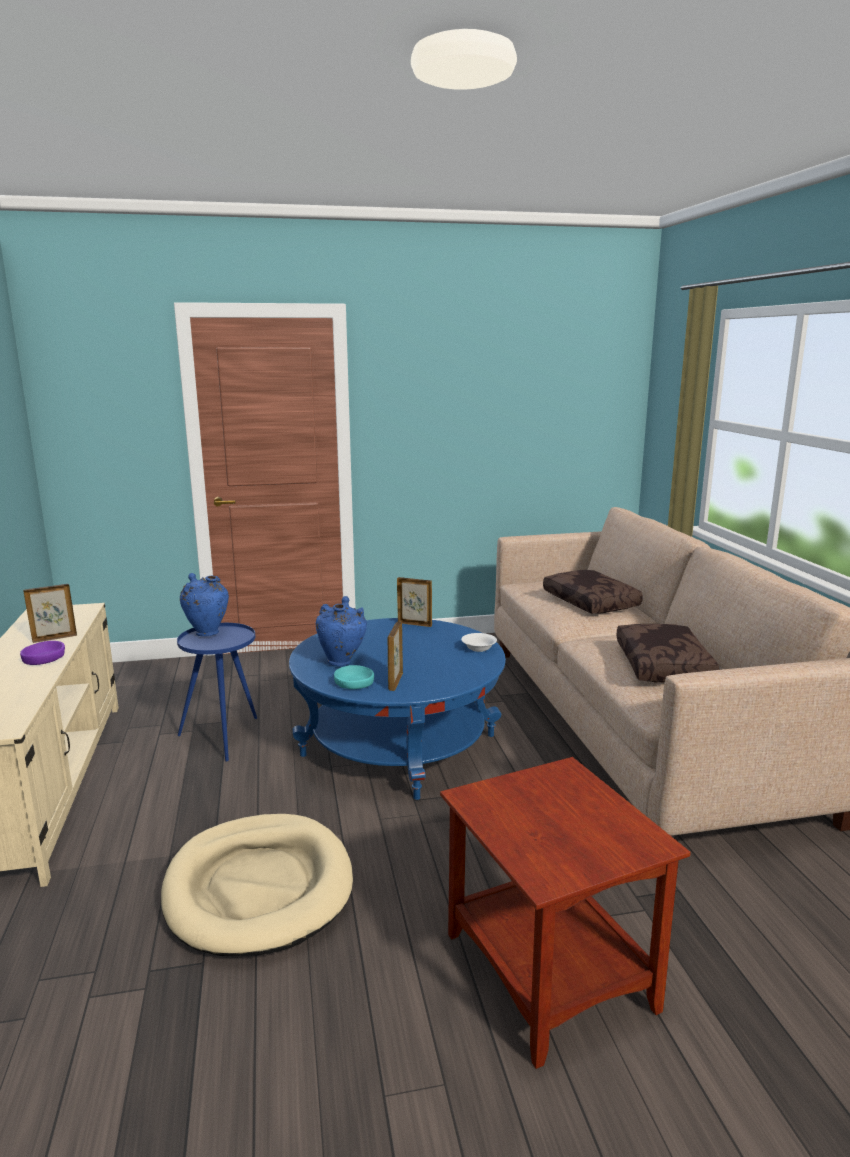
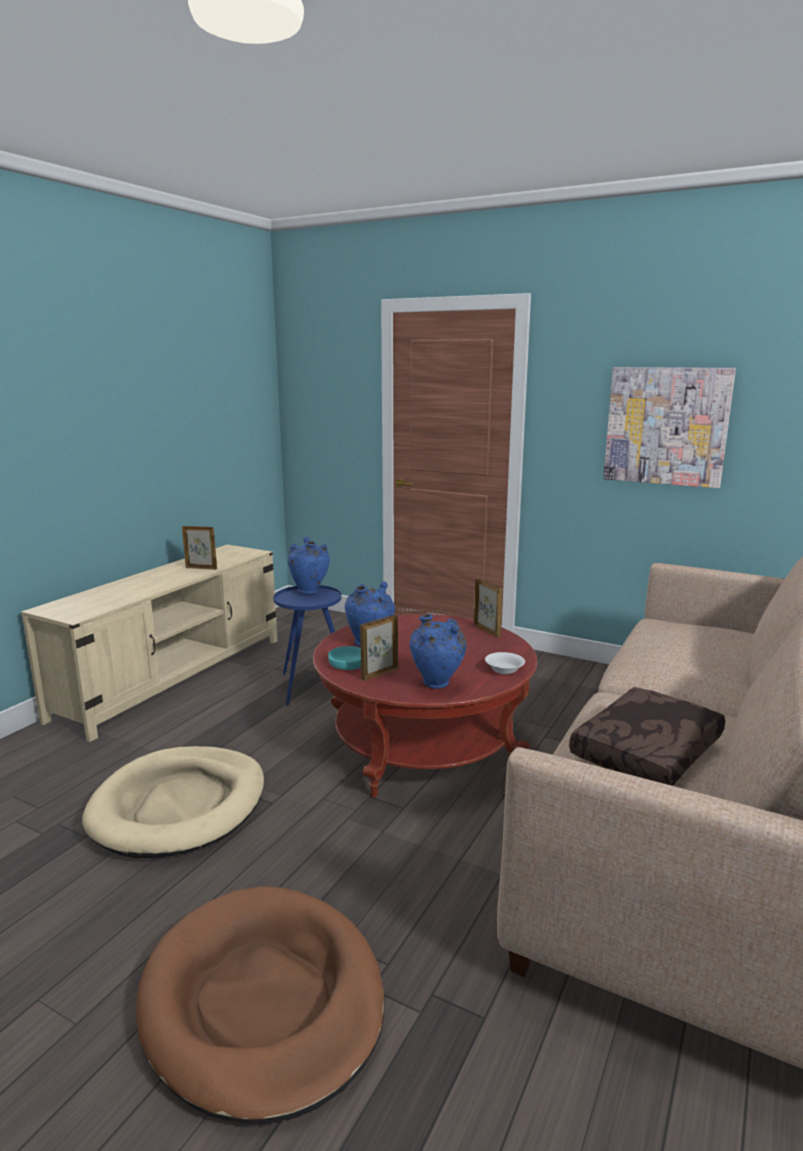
camera: 40 degrees right, 0 degrees up
(44, 658) = (172, 579): purple bowl -> none
(399, 745) = (423, 745): blue coffee table -> red coffee table
(453, 675) = (437, 685): none -> blue vase
(476, 422) = (666, 426): none -> picture
(551, 970) = (263, 1002): brown side table -> brown dog bed
(592, 602) = (694, 659): brown pillow -> none

